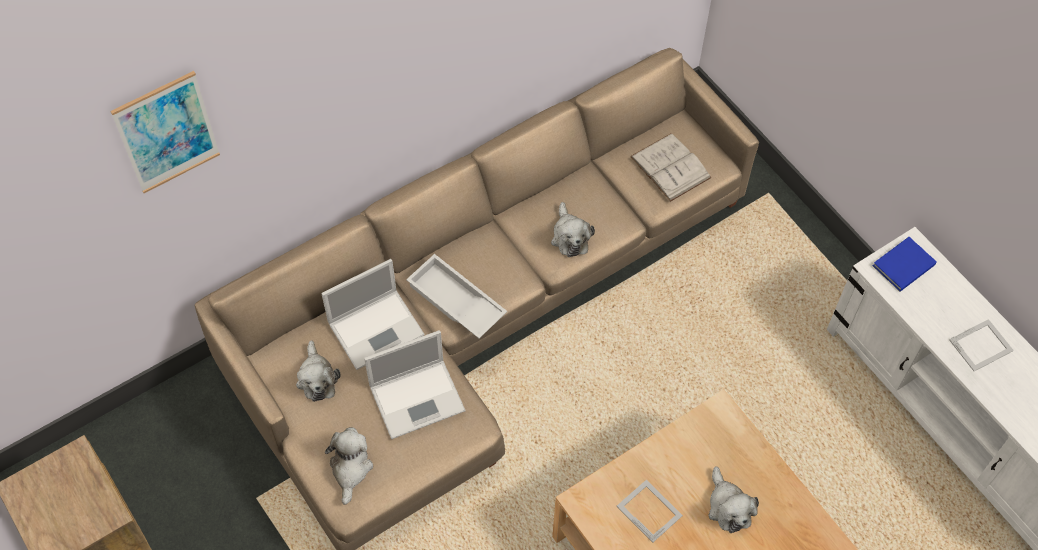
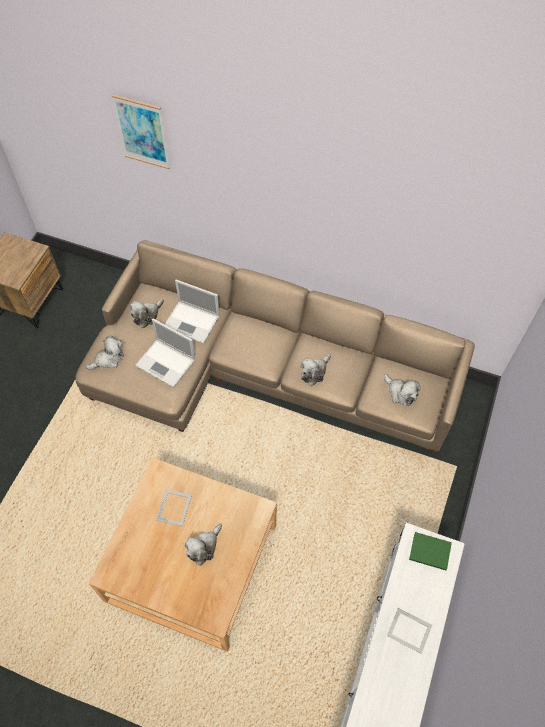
camera: 55 degrees right, 0 degrees up
(454, 302) = (233, 345): white tray -> none
(670, 167) = (400, 393): white book -> plush toy
(902, 265) = (429, 550): blue book -> green book

